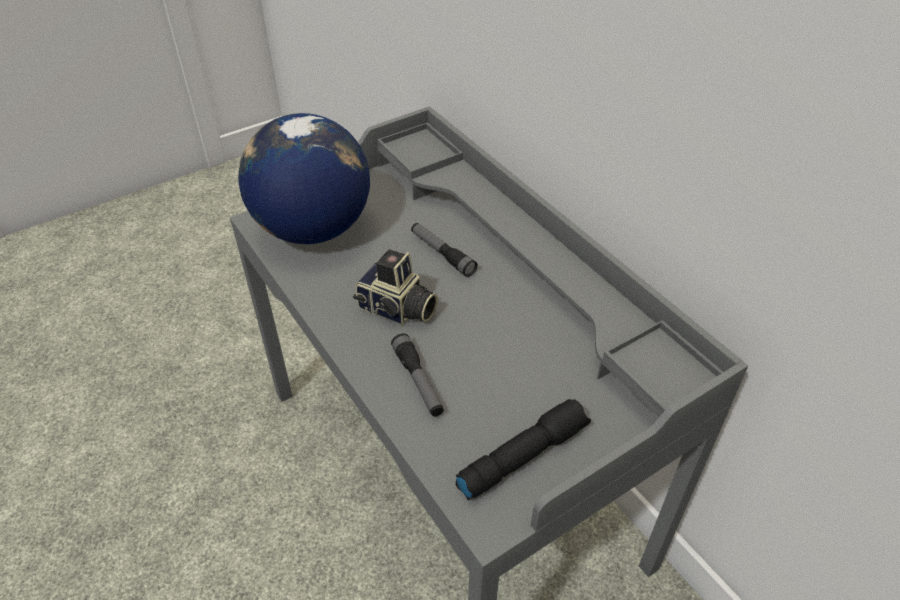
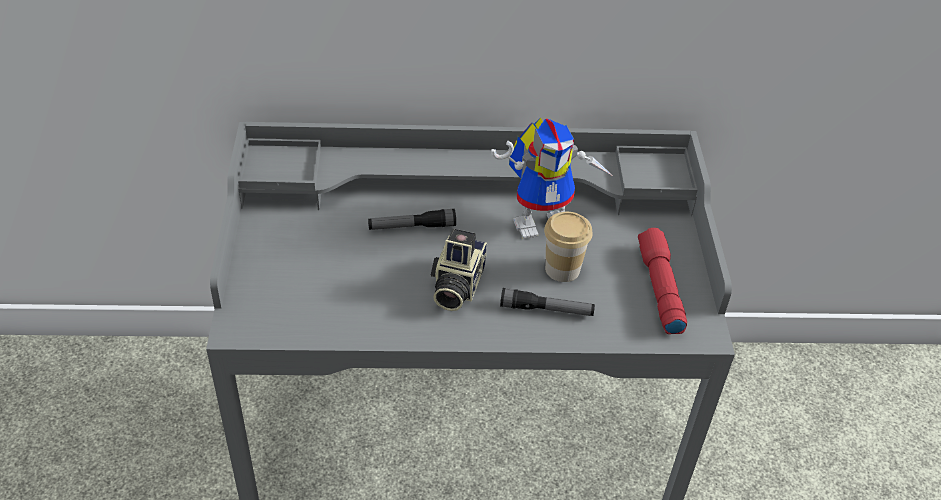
camera: 60 degrees left, 0 degrees up
(312, 229) = (292, 294): globe -> none
(397, 310) = (455, 286): camera -> camera turned 135 degrees clockwise
(480, 369) = (562, 269): none -> cup
(522, 455) = (658, 288): black flashlight -> red flashlight
(534, 328) = (544, 219): none -> toy robot

